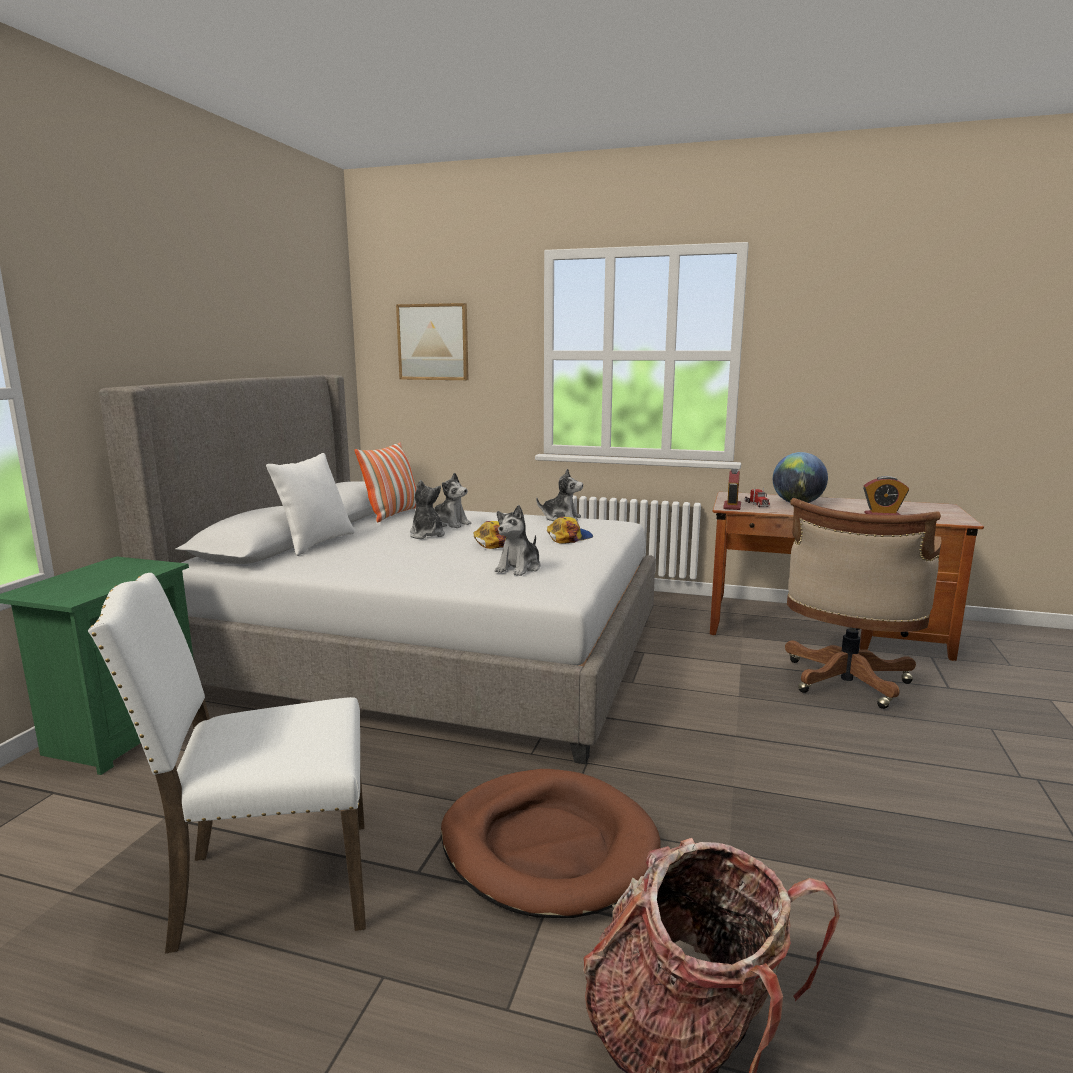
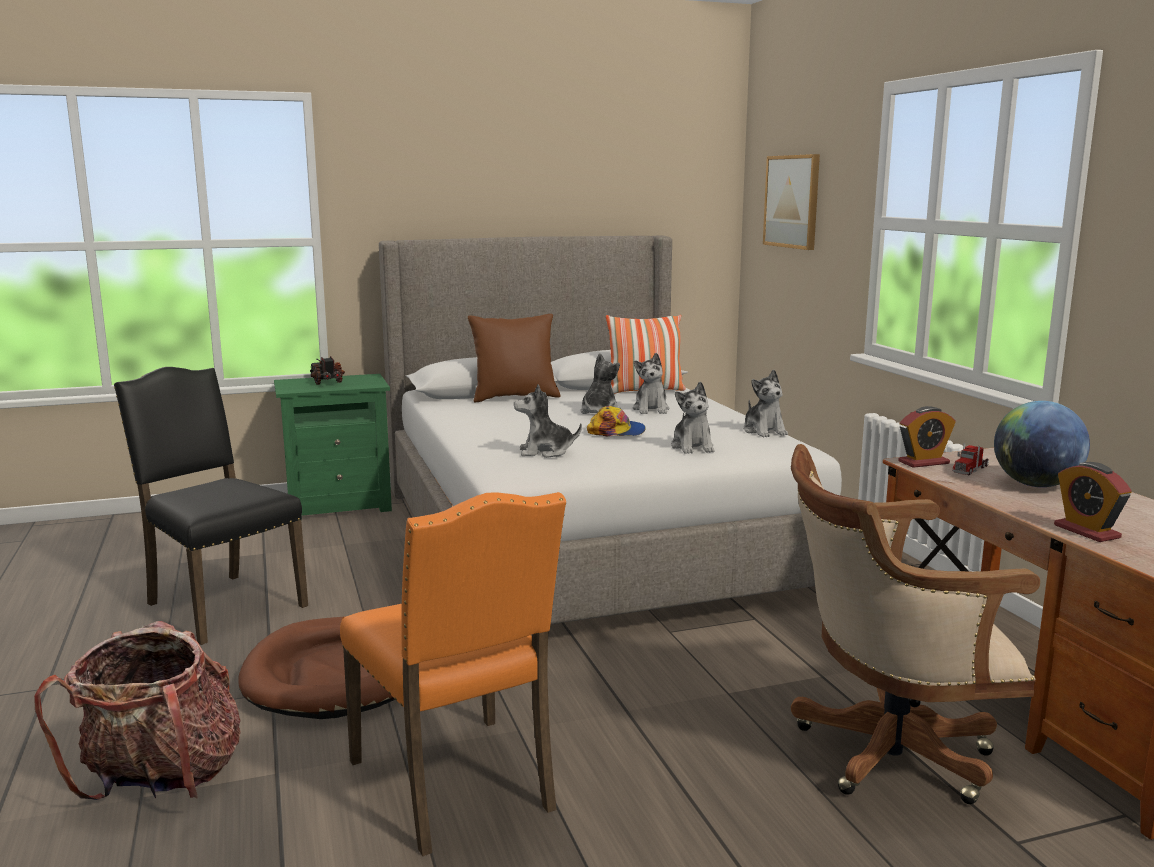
camera: 55 degrees right, 0 degrees up
(83, 579) = (326, 381): none -> toy truck
(270, 886) = (221, 605): white chair -> black chair
(316, 543) = (514, 397): white pillow -> brown pillow
(569, 538) = (692, 447): cap -> plush toy
(803, 840) = (457, 785): none -> orange chair

